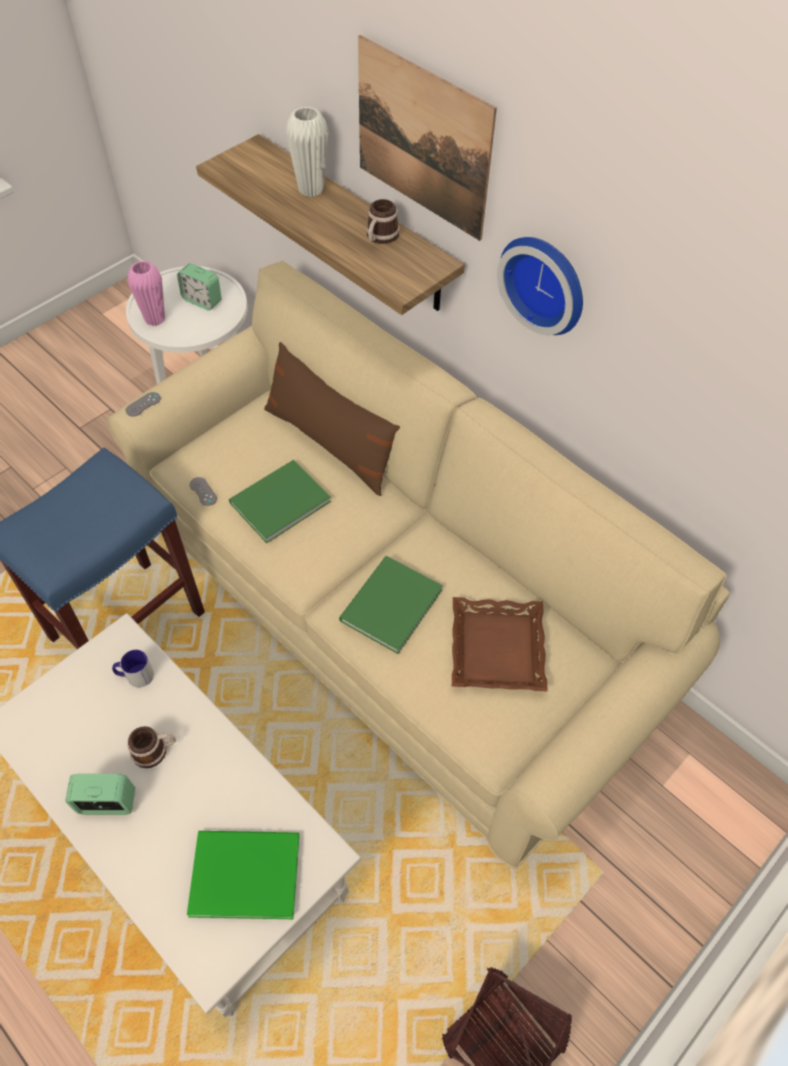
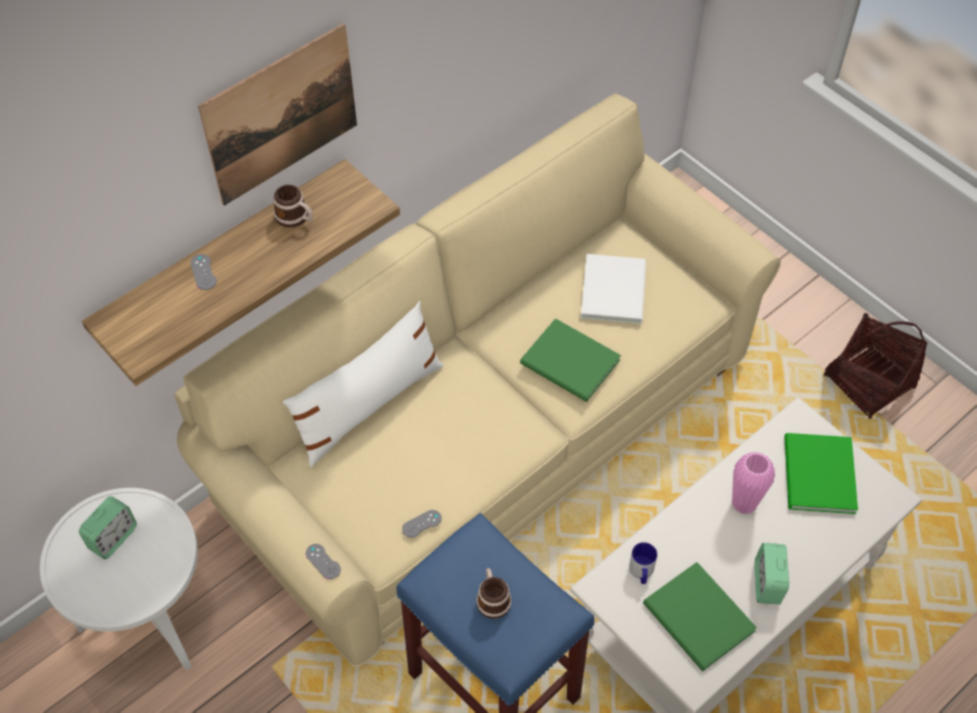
camera: 85 degrees left, 0 degrees up
(155, 319) = (136, 591): pink vase -> pink vase (744, 503)
(155, 750) = (716, 549): mug -> mug (492, 598)
(276, 502) = (444, 453): green book -> green book (698, 621)
(311, 189) = (203, 272): white vase -> grey game controller
(330, 443) = (368, 405): brown pillow -> white pillow
(498, 649) = (615, 288): brown tray -> white book
(546, 282) = (415, 89): wall clock -> none

